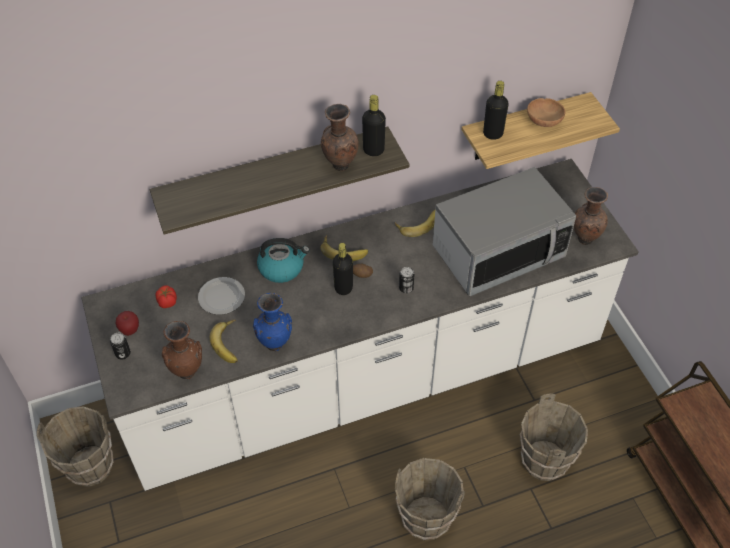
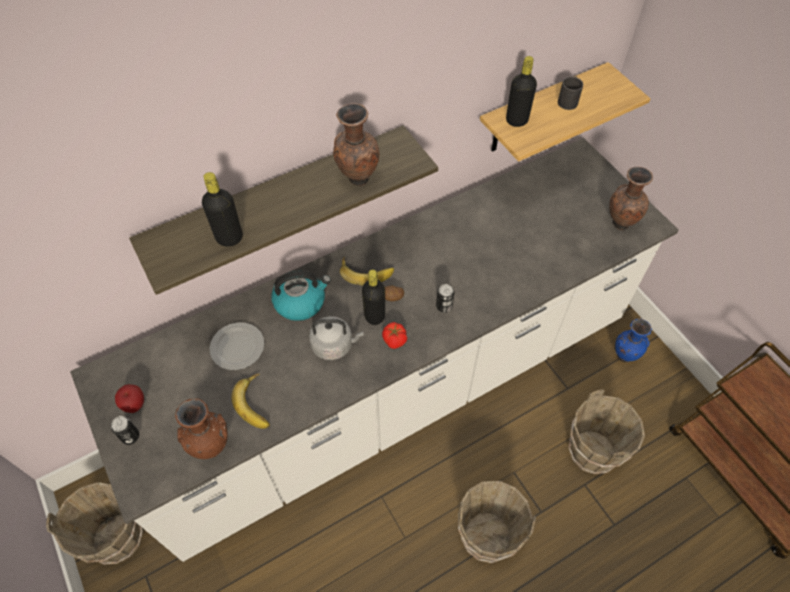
camera: 10 degrees left, 5 degrees up
(167, 302) = (174, 363): tomato -> tomato (394, 341)
(275, 343) = (310, 395): blue vase -> blue vase (624, 355)
(304, 306) = (334, 345): none -> grey kettle
(373, 150) = (393, 156): black bottle -> black bottle (229, 238)
(418, 223) = (440, 229): banana -> none
(498, 252) = (533, 251): microwave -> none
(544, 121) = (568, 100): brown bowl -> black mug

